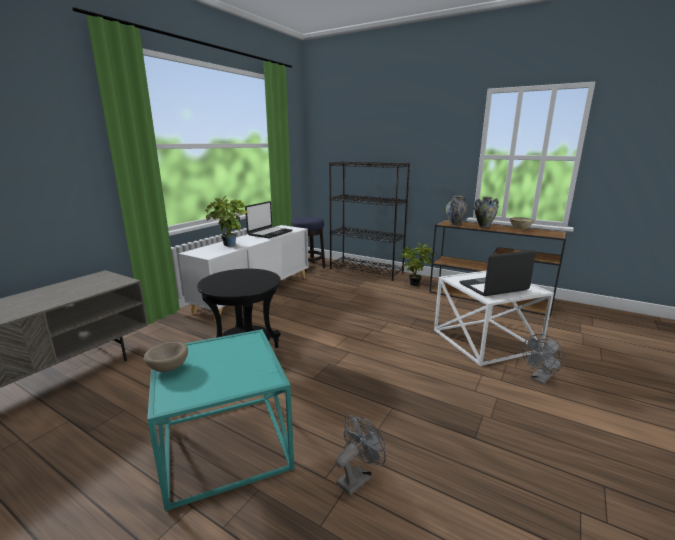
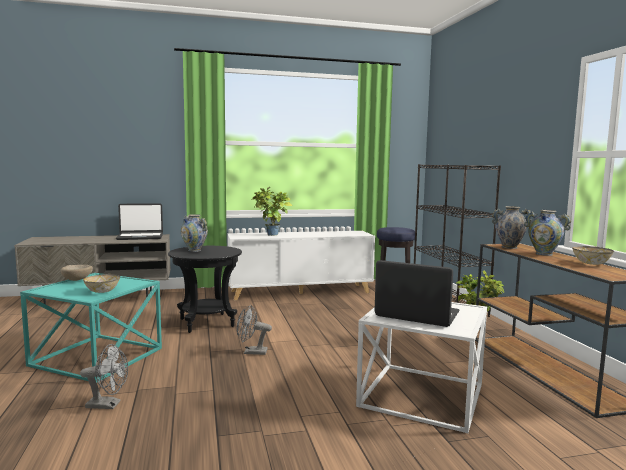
camera: 45 degrees right, 10 degrees down
(226, 283) = (194, 250): none -> vase
(249, 366) = (103, 291): none -> bowl
(269, 233) = (329, 233): laptop -> laptop (140, 237)
(540, 379) = (391, 445): grey fan -> grey fan (251, 352)

